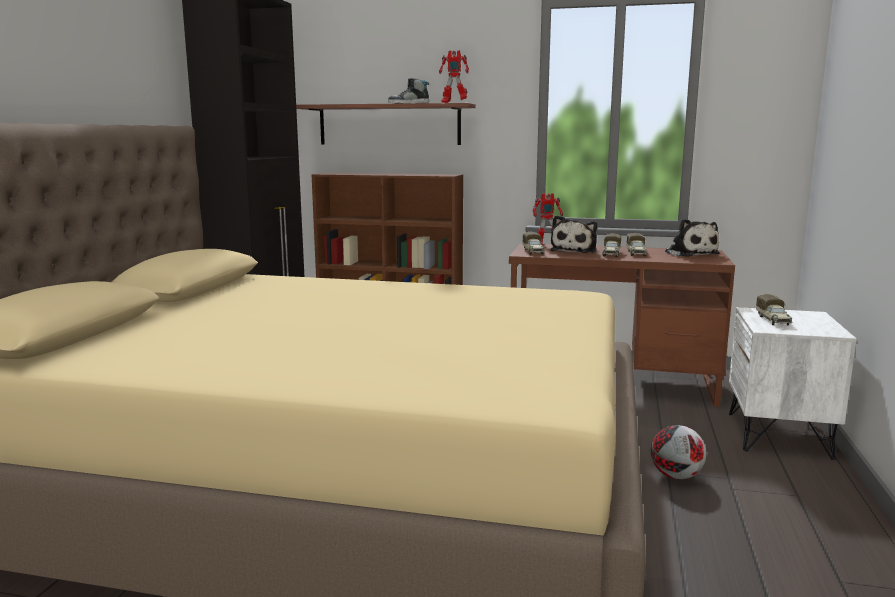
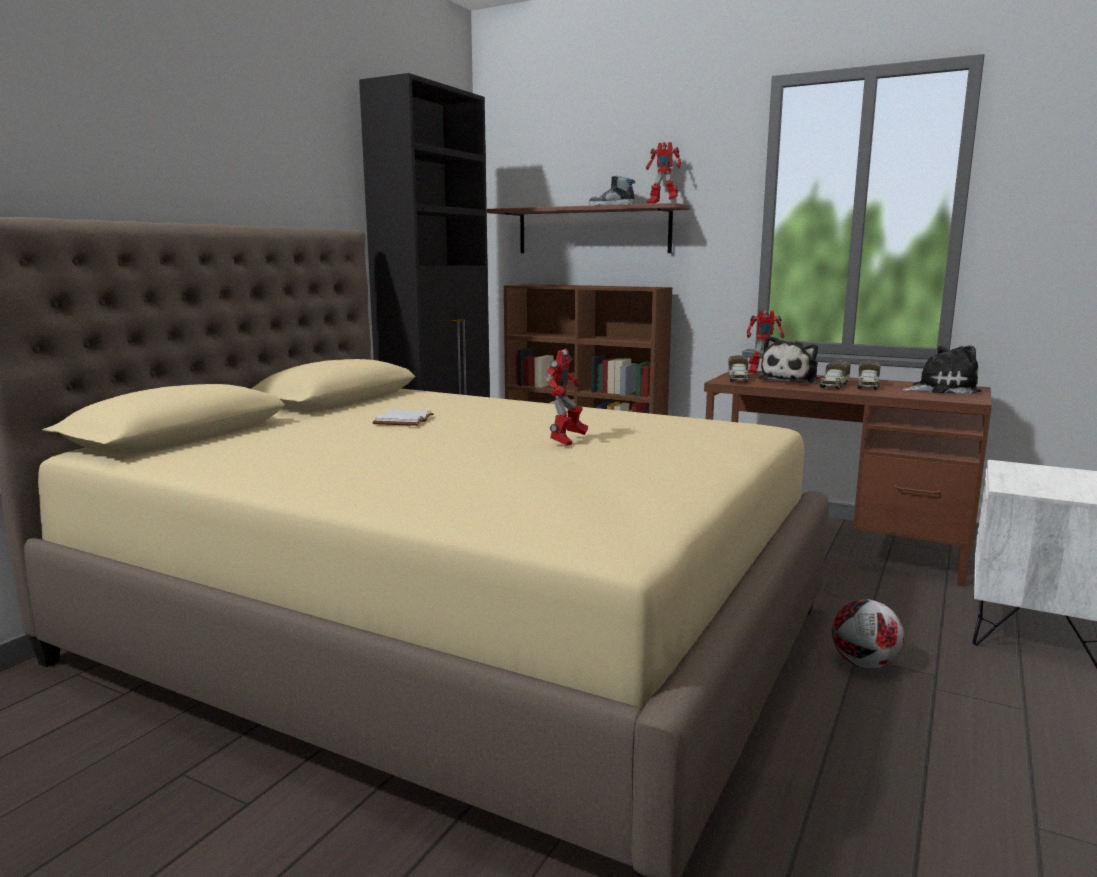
camera: 15 degrees right, 0 degrees up
(274, 305) = (402, 420): none -> white book
(439, 316) = (567, 441): none -> toy robot
(690, 253) = (941, 389): plush toy -> plush toy turned 90 degrees counterclockwise
(773, 320) = (1028, 479): toy truck -> none

